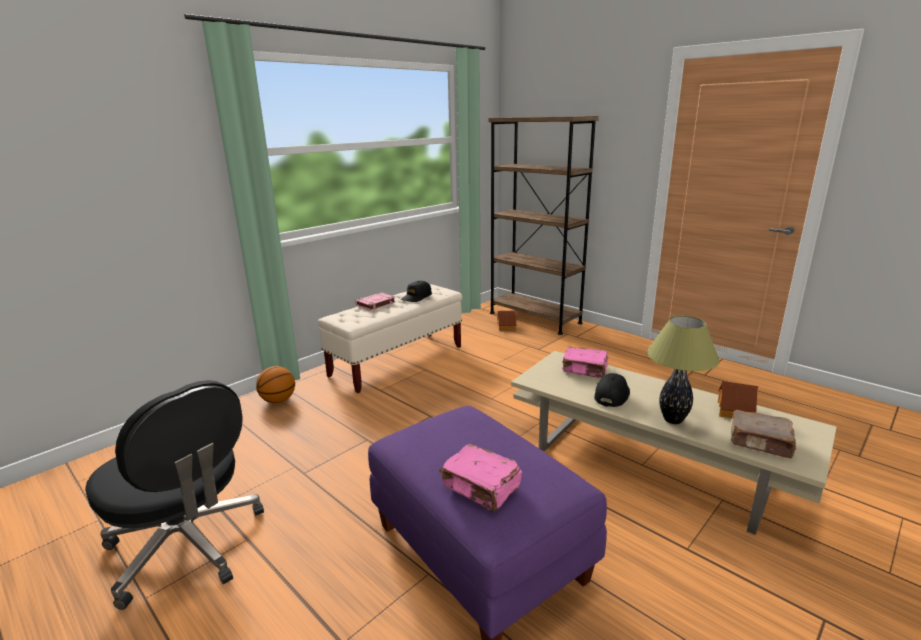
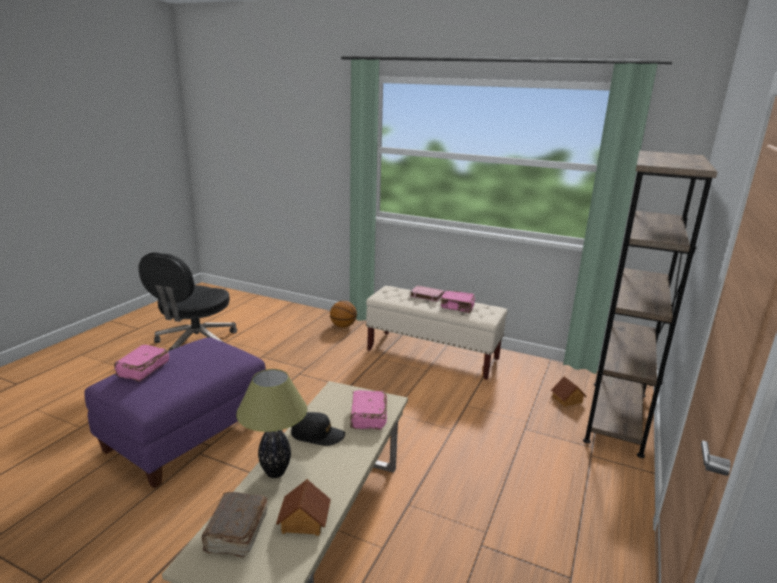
camera: 70 degrees right, 0 degrees up
(416, 297) = (457, 307): black cap -> pink book

